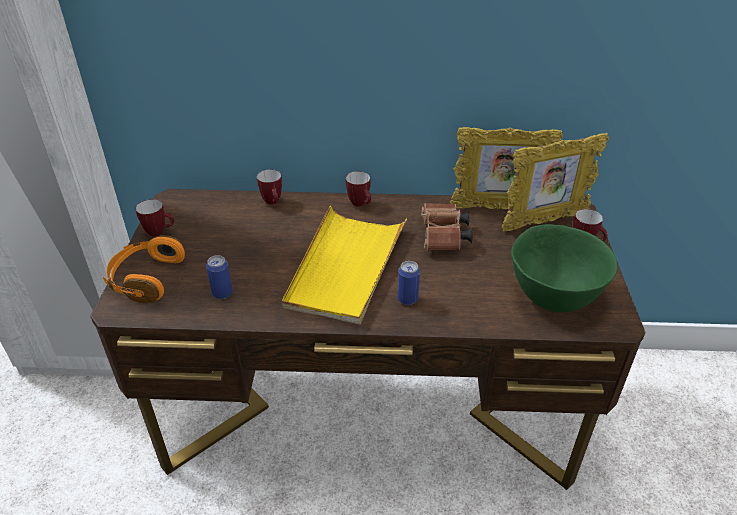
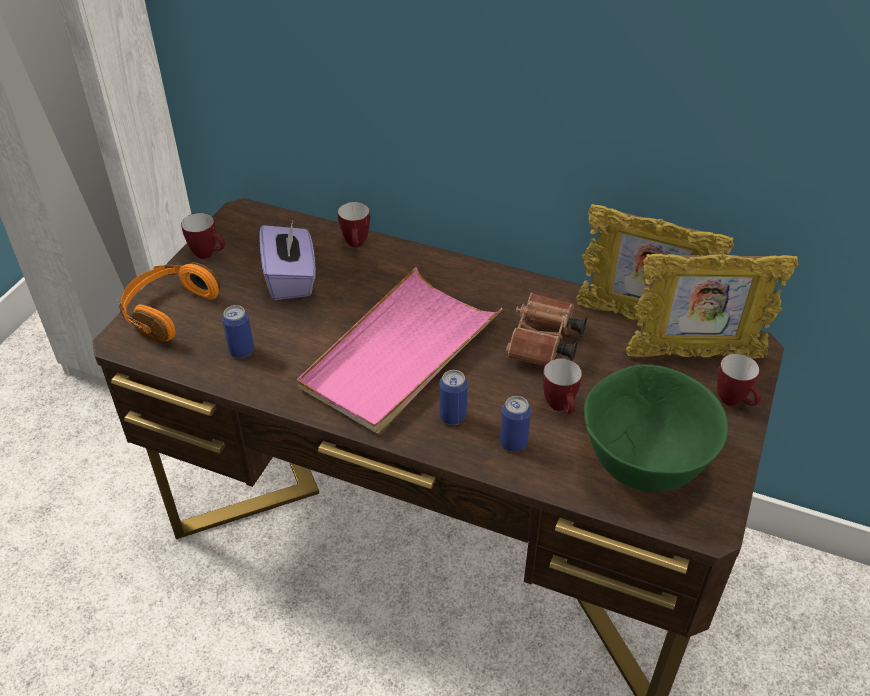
camera: 20 degrees right, 5 degrees up
(235, 235) = (291, 279): none -> purple tissue box
(346, 267) = (400, 354): yellow tray -> pink tray
(360, 204) = (462, 273): mug -> mug (561, 408)
(460, 305) = (513, 443): none -> can

